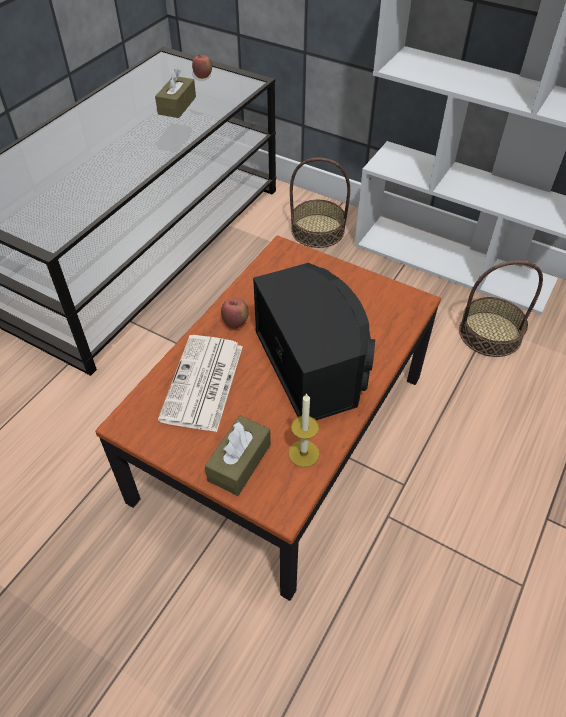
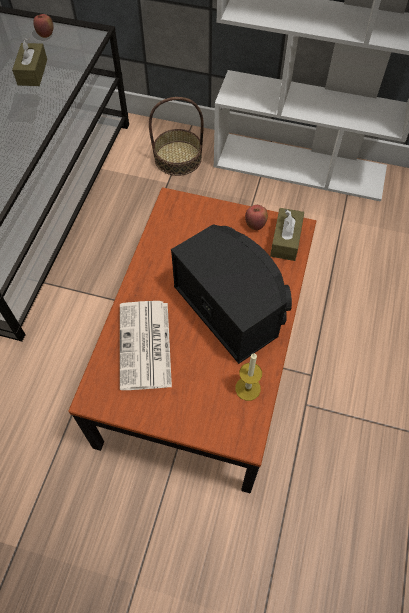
camera: 15 degrees left, 10 degrees up
(235, 323) = (154, 282): apple -> apple (255, 225)
(239, 462) = (199, 409): brown tissue box -> brown tissue box (285, 240)
(490, 334) = (345, 227): basket -> none

